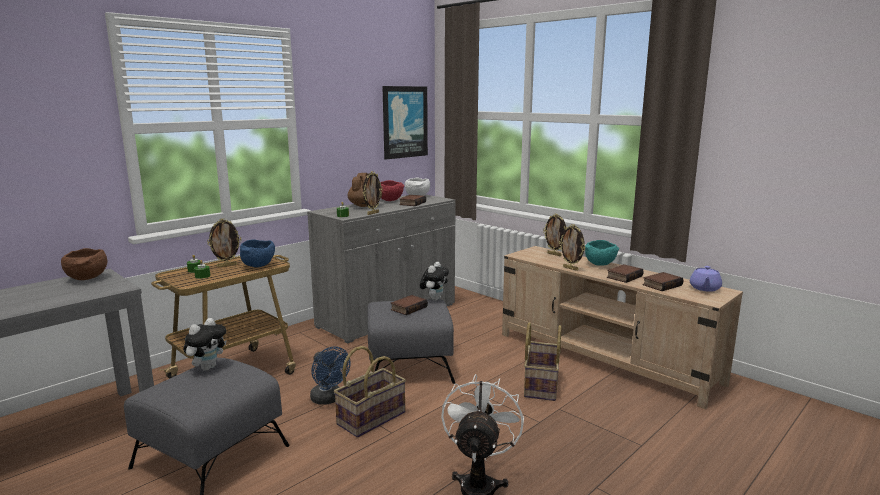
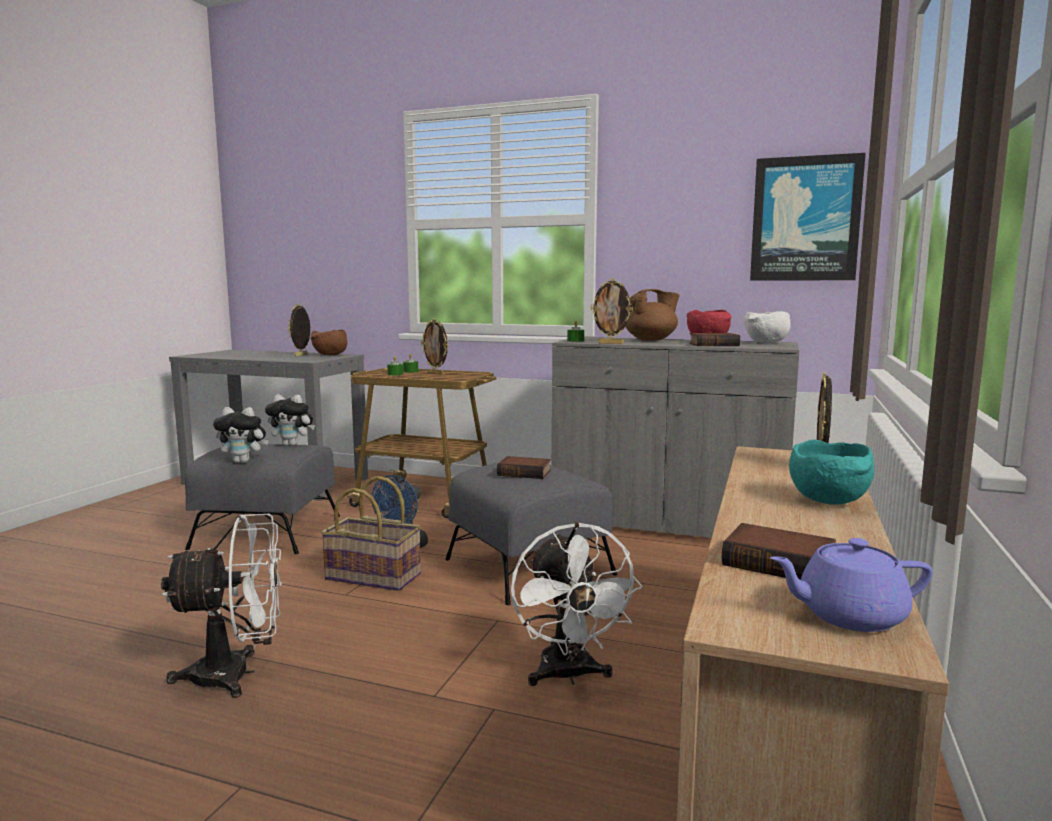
camera: 65 degrees right, 5 degrees down
(258, 266) = (443, 377): blue bowl -> none
(434, 299) = (587, 479): plush toy -> plush toy (243, 461)
(540, 385) = (569, 676): basket -> white fan
(571, 268) = (743, 485): picture frame -> picture frame (301, 355)
(624, 276) = (776, 525): book -> none

